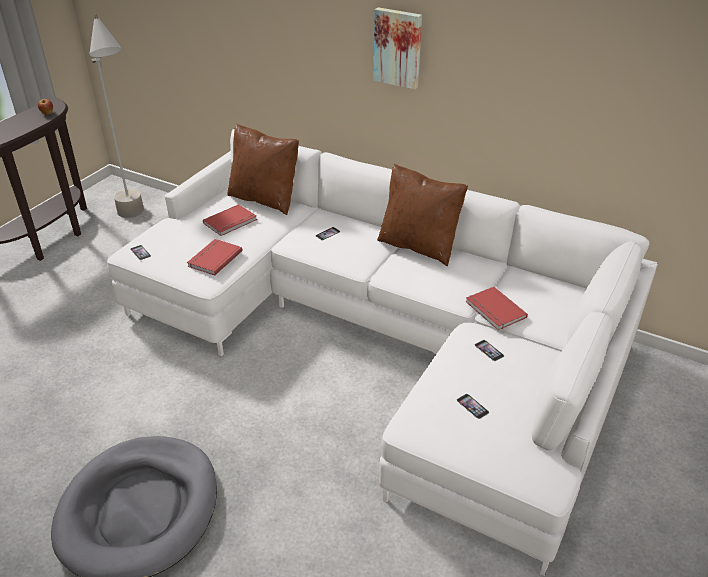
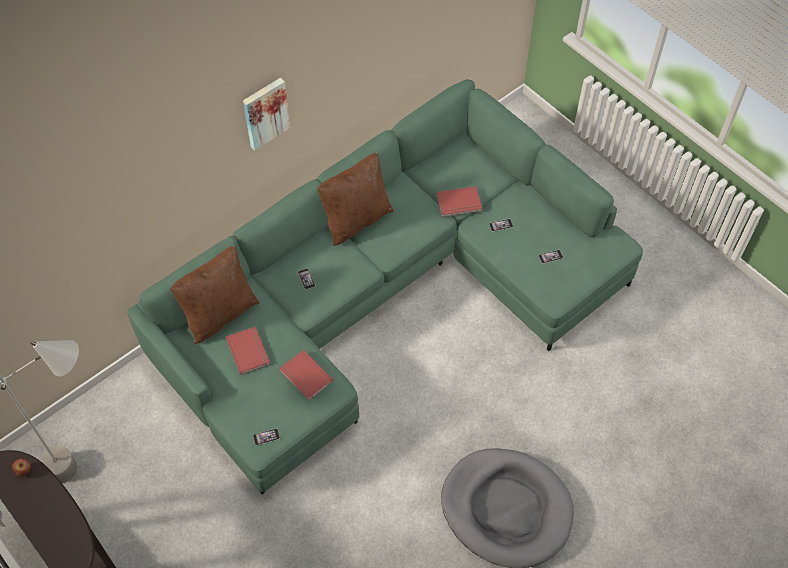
camera: 70 degrees left, 20 degrees up
(384, 338) = (387, 294): white sofa -> green sofa

